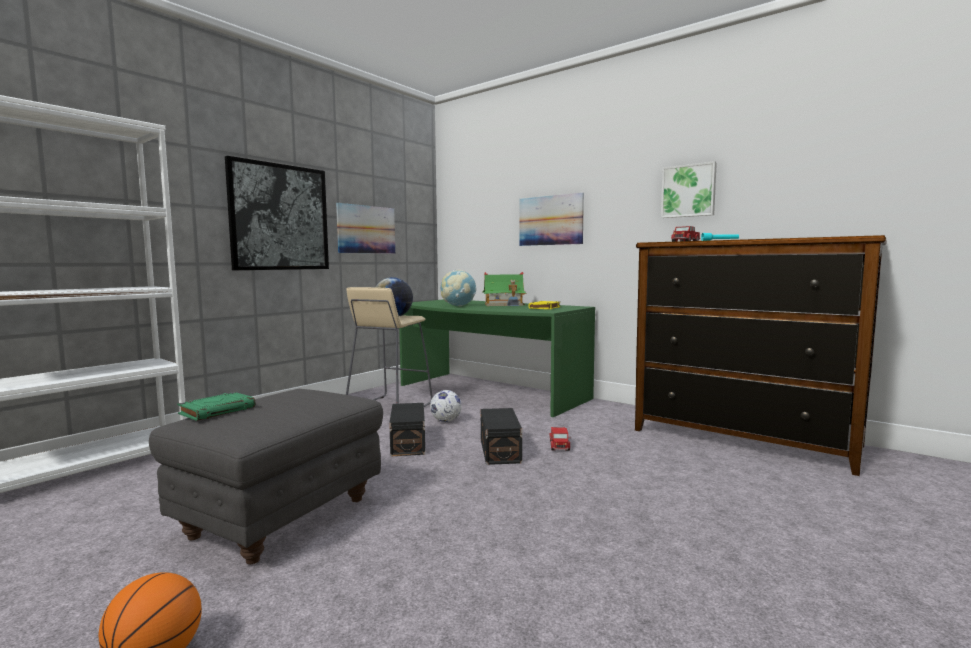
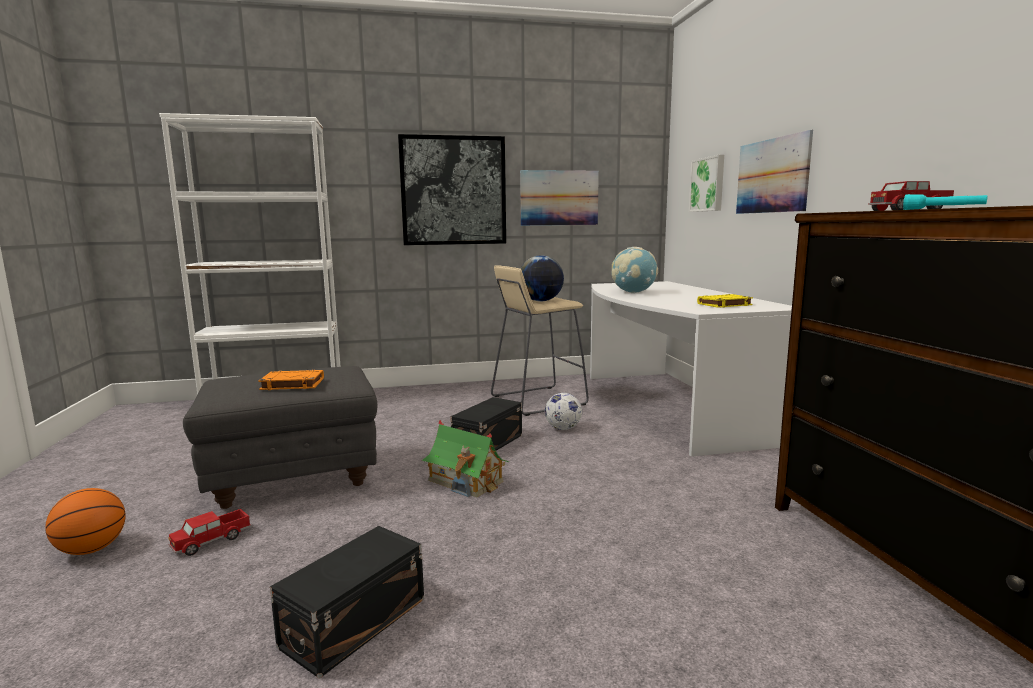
camera: 40 degrees right, 5 degrees up
(218, 410) = (250, 375): green book -> none
(299, 407) = (292, 384): none -> orange book
(488, 393) = (667, 406): green desk -> white desk
(499, 451) = (553, 478): black storage box -> black storage box (351, 622)
(504, 304) = (694, 295): toy house -> toy house (466, 481)
(559, 445) = (632, 493): toy truck -> toy truck (211, 540)
(688, 191) = (966, 110): picture -> picture (708, 184)

